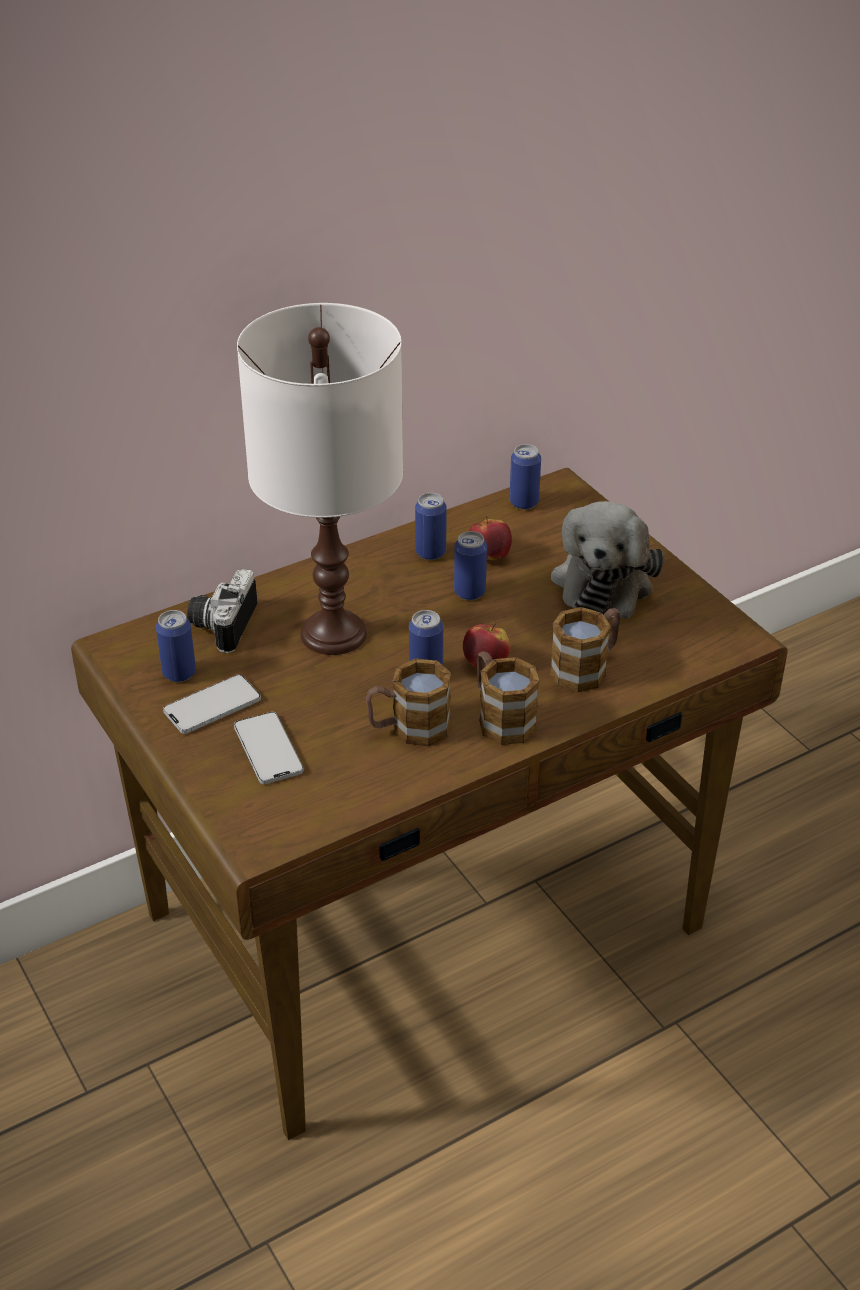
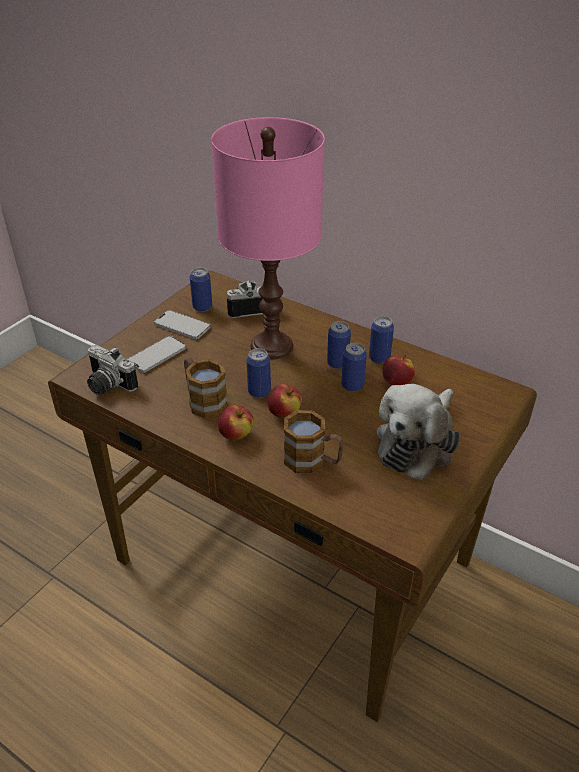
camera: 65 degrees right, 0 degrees up
(304, 818) = (107, 385): none -> camera
(332, 633) = (272, 345): white table lamp -> pink table lamp
(500, 717) = (236, 435): mug -> apple
(524, 502) = (470, 381): can -> can (337, 363)
(604, 580) = (417, 443): plush toy -> plush toy turned 45 degrees counterclockwise

